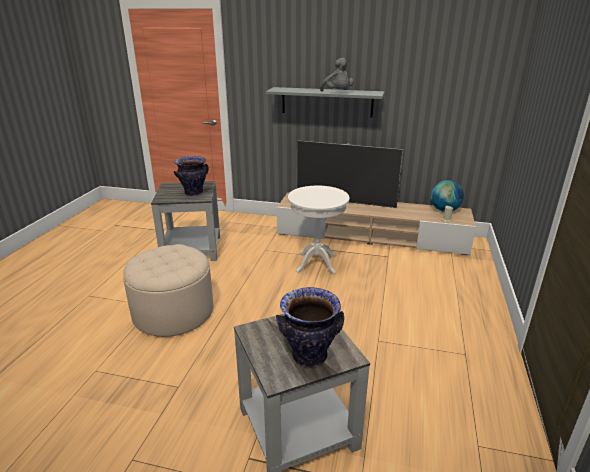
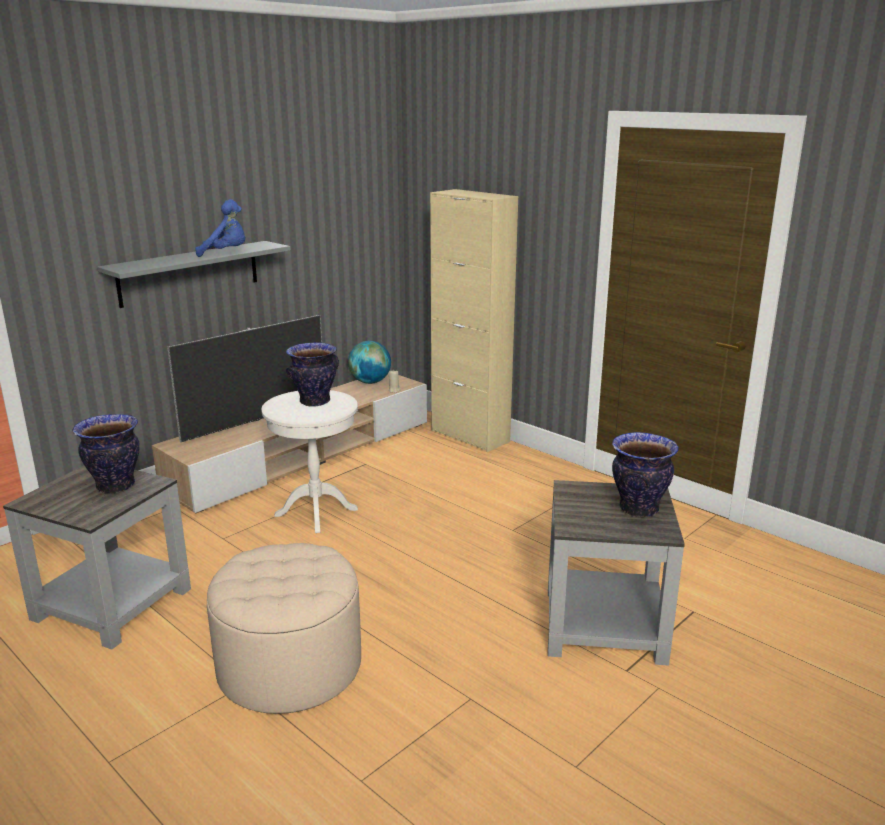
camera: 60 degrees left, 5 degrees down
(324, 195) = (314, 401): none -> vase
(337, 92) = (226, 253): grey plush toy -> blue plush toy
(481, 278) = (470, 436): none -> beige cabinet

